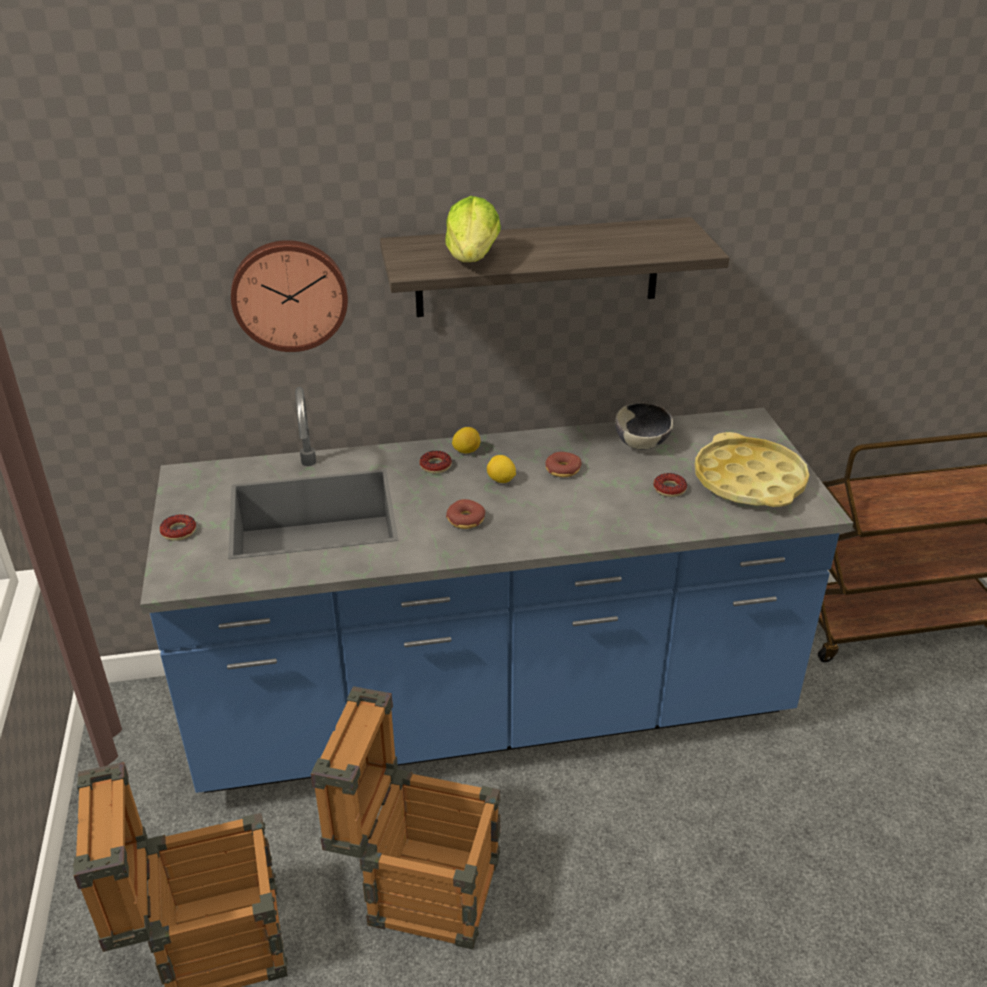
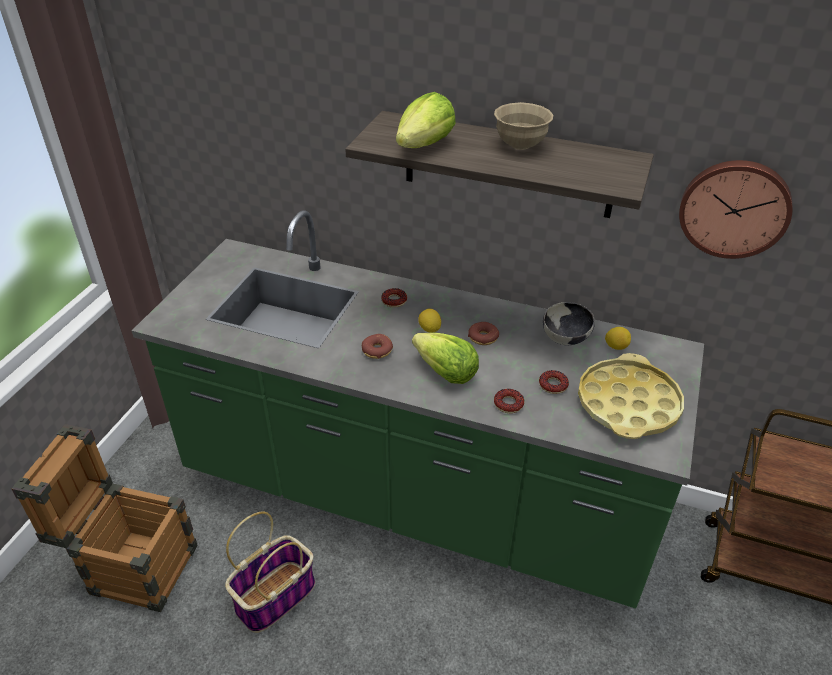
camera: 30 degrees right, 5 degrees up
(179, 531) = (195, 289): donut -> donut (508, 404)
(289, 294) = (315, 139): wall clock -> wall clock (734, 207)
(417, 885) = (276, 595): crate -> basket
(466, 451) = (426, 297): lemon -> lemon (616, 346)
(493, 708) = (414, 496): blue counter -> green counter
(558, 515) = (445, 373): none -> lettuce
(565, 237) = (520, 145): none -> beige bowl

